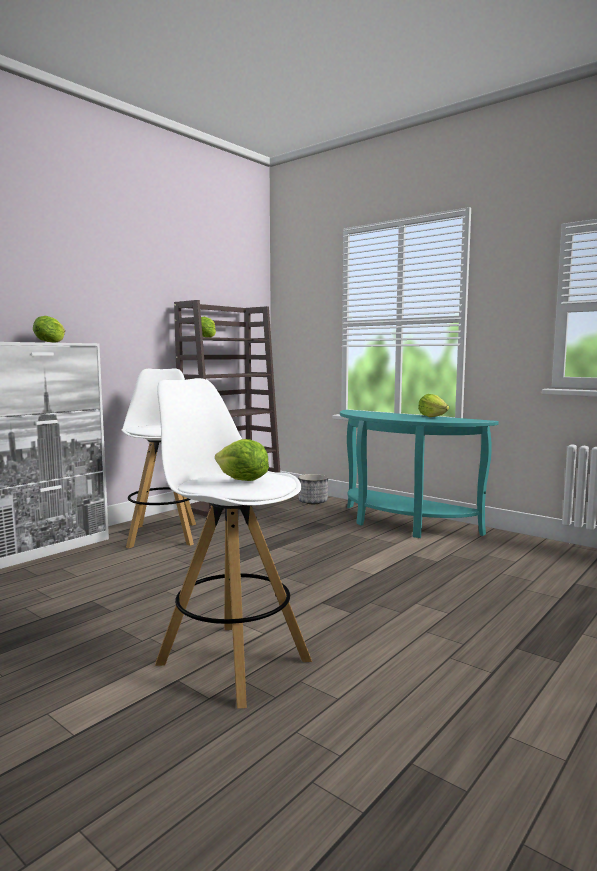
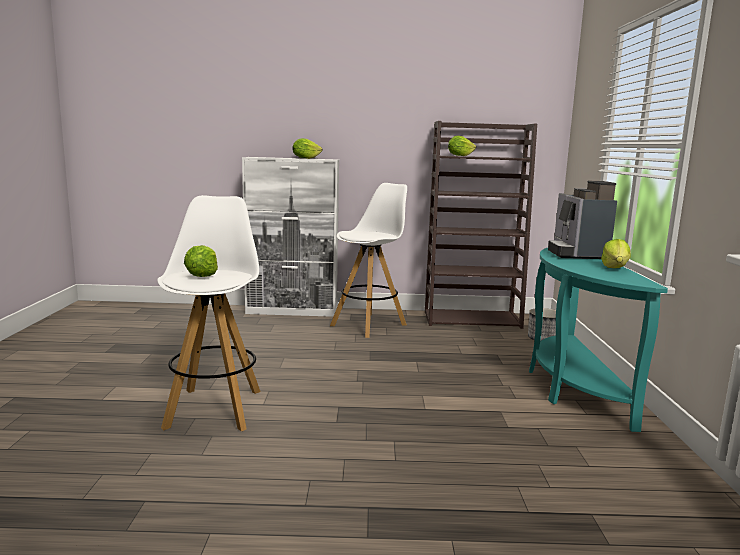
camera: 50 degrees right, 5 degrees up
(377, 413) = (576, 254): none -> coffee machine

